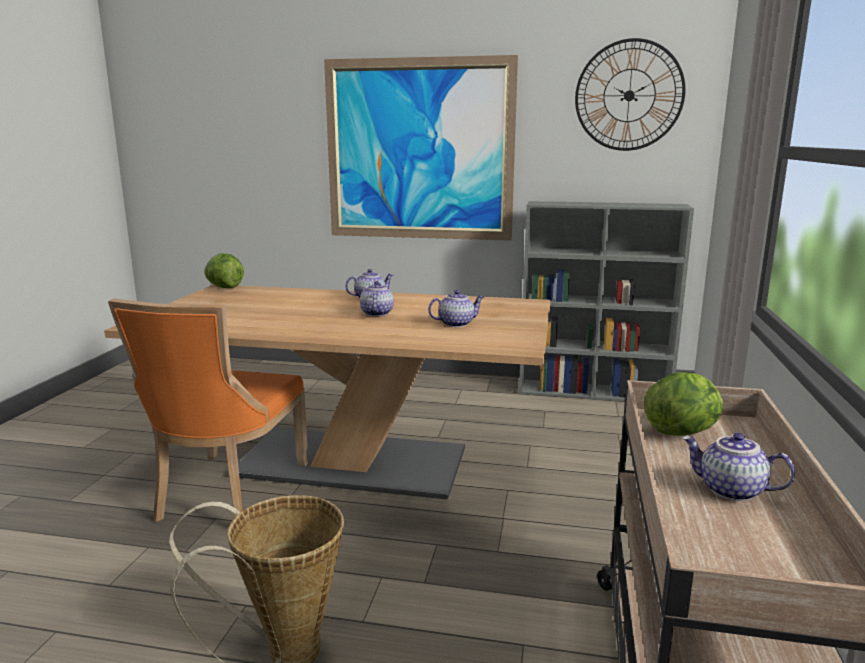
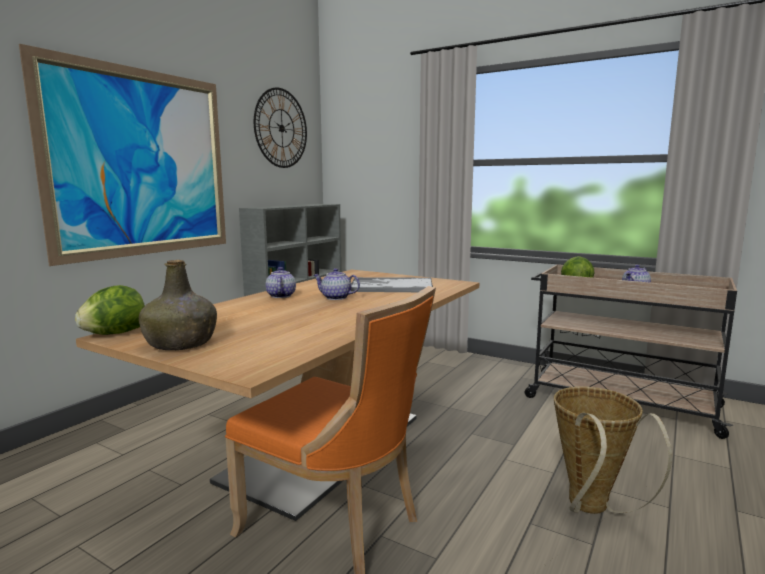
camera: 70 degrees left, 5 degrees down
(201, 302) = (181, 344): none -> green bottle
(456, 324) = (390, 286): teapot -> tray

